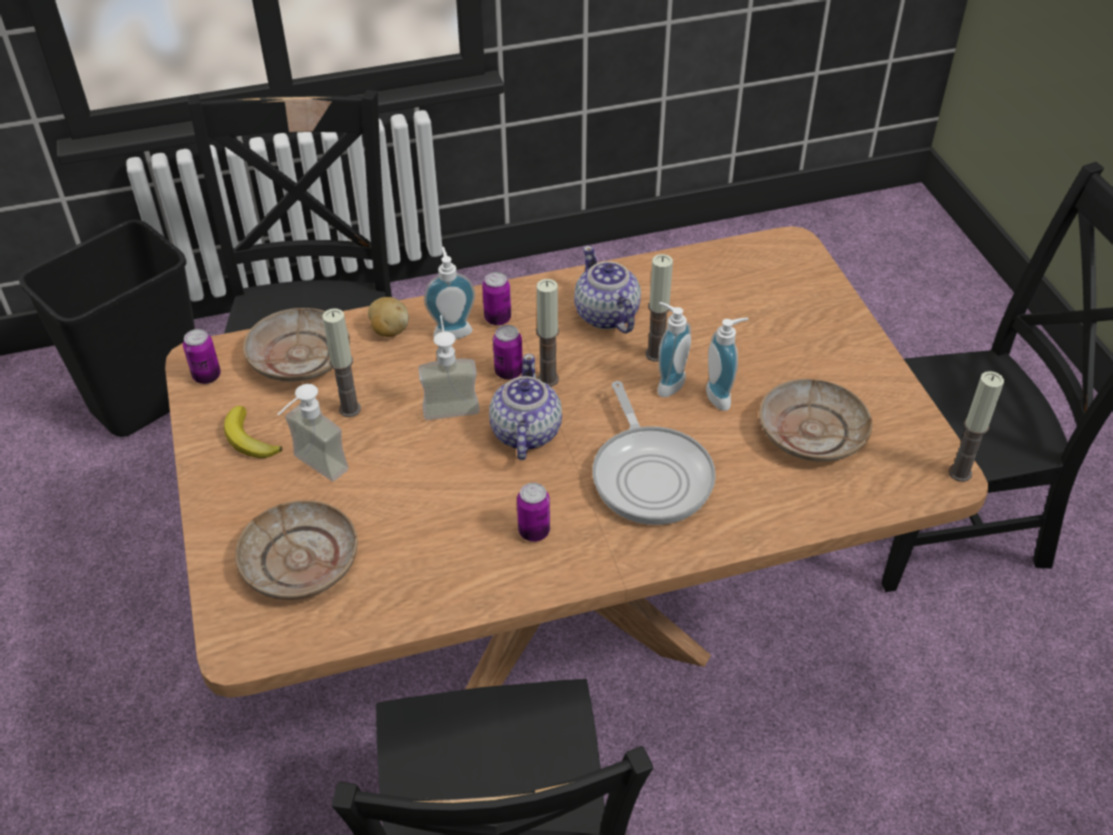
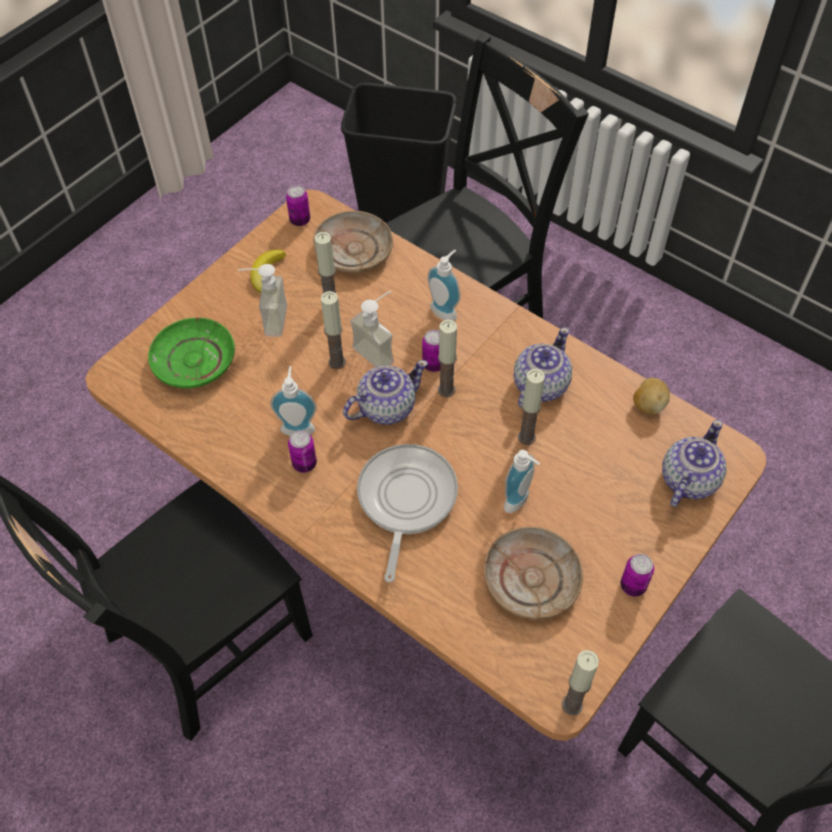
camera: 55 degrees right, 10 degrees up
(300, 561) = (194, 361): beige plate -> green plate
(389, 330) = (416, 278): potato -> potato (648, 405)
(430, 441) = (337, 362): none -> candle
(497, 318) = (479, 327): can -> can (633, 586)
(650, 475) = (405, 500): frying pan -> frying pan turned 150 degrees clockwise
(667, 383) = (503, 460): soap dispenser -> soap dispenser (298, 426)
(790, 282) = (688, 480): none -> teapot

